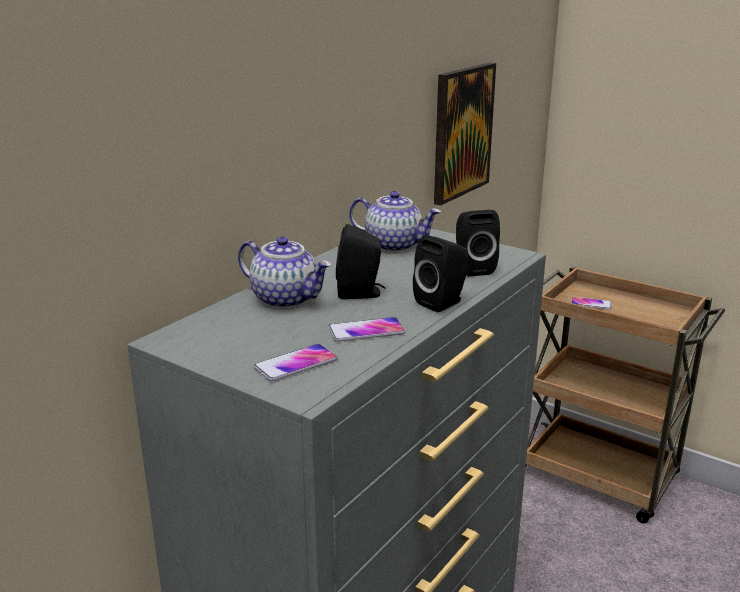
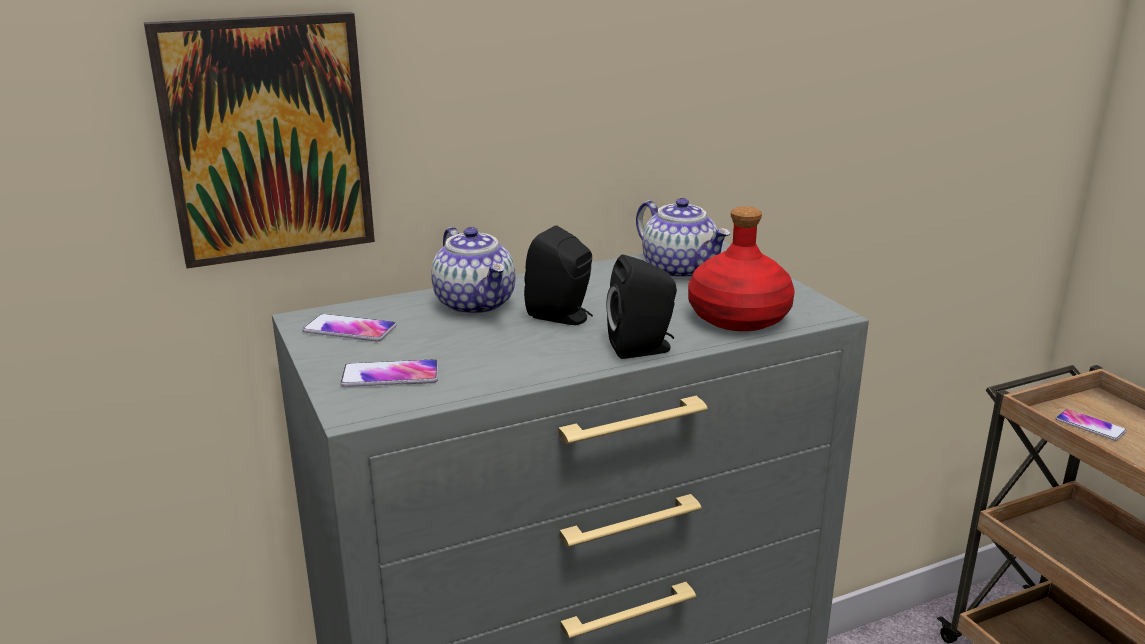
camera: 30 degrees right, 0 degrees up
(366, 331) = (510, 359): phone -> phone (349, 329)
(461, 132) = (883, 137): picture -> picture (267, 139)
(472, 268) = (739, 317): black speaker -> red bottle

